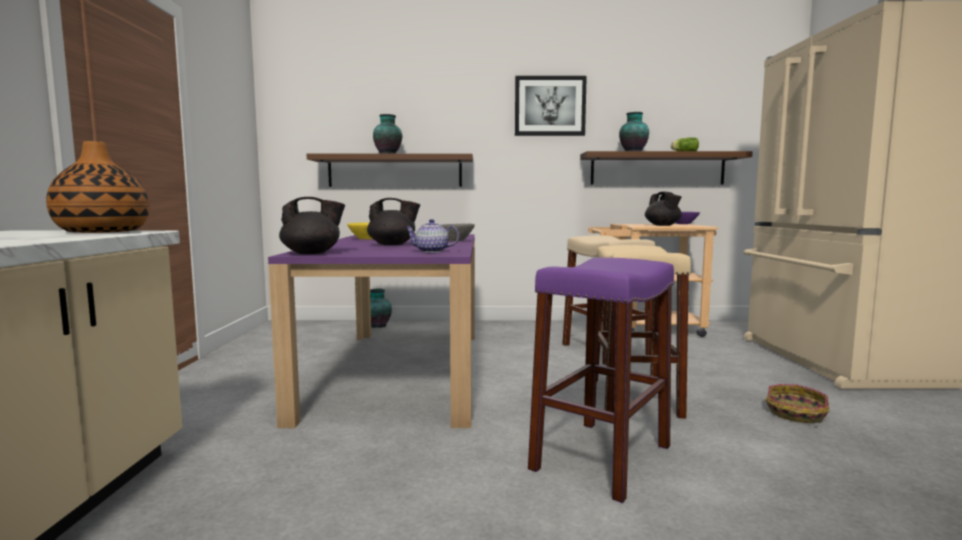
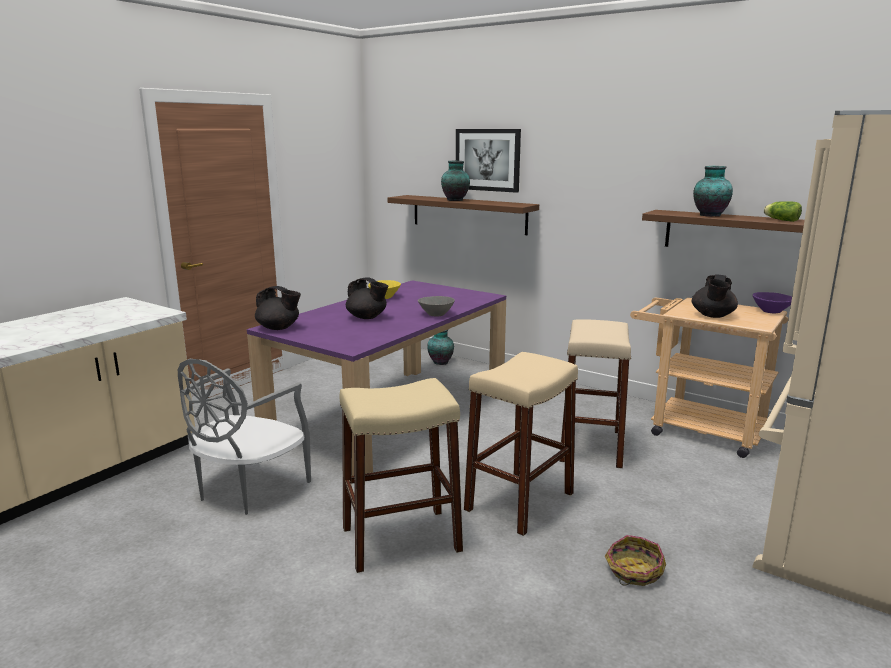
camera: 35 degrees right, 10 degrees up
(103, 232) = (142, 313): vase -> none
(342, 473) = (248, 489): none -> grey chair
(432, 251) = (356, 339): teapot -> none
(550, 106) = (623, 151): picture -> picture (487, 160)
(602, 457) = (401, 539): purple stool -> beige stool

